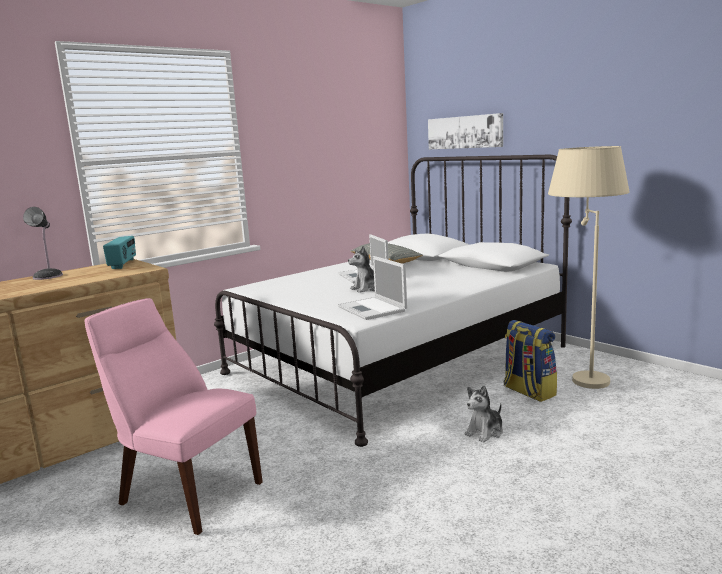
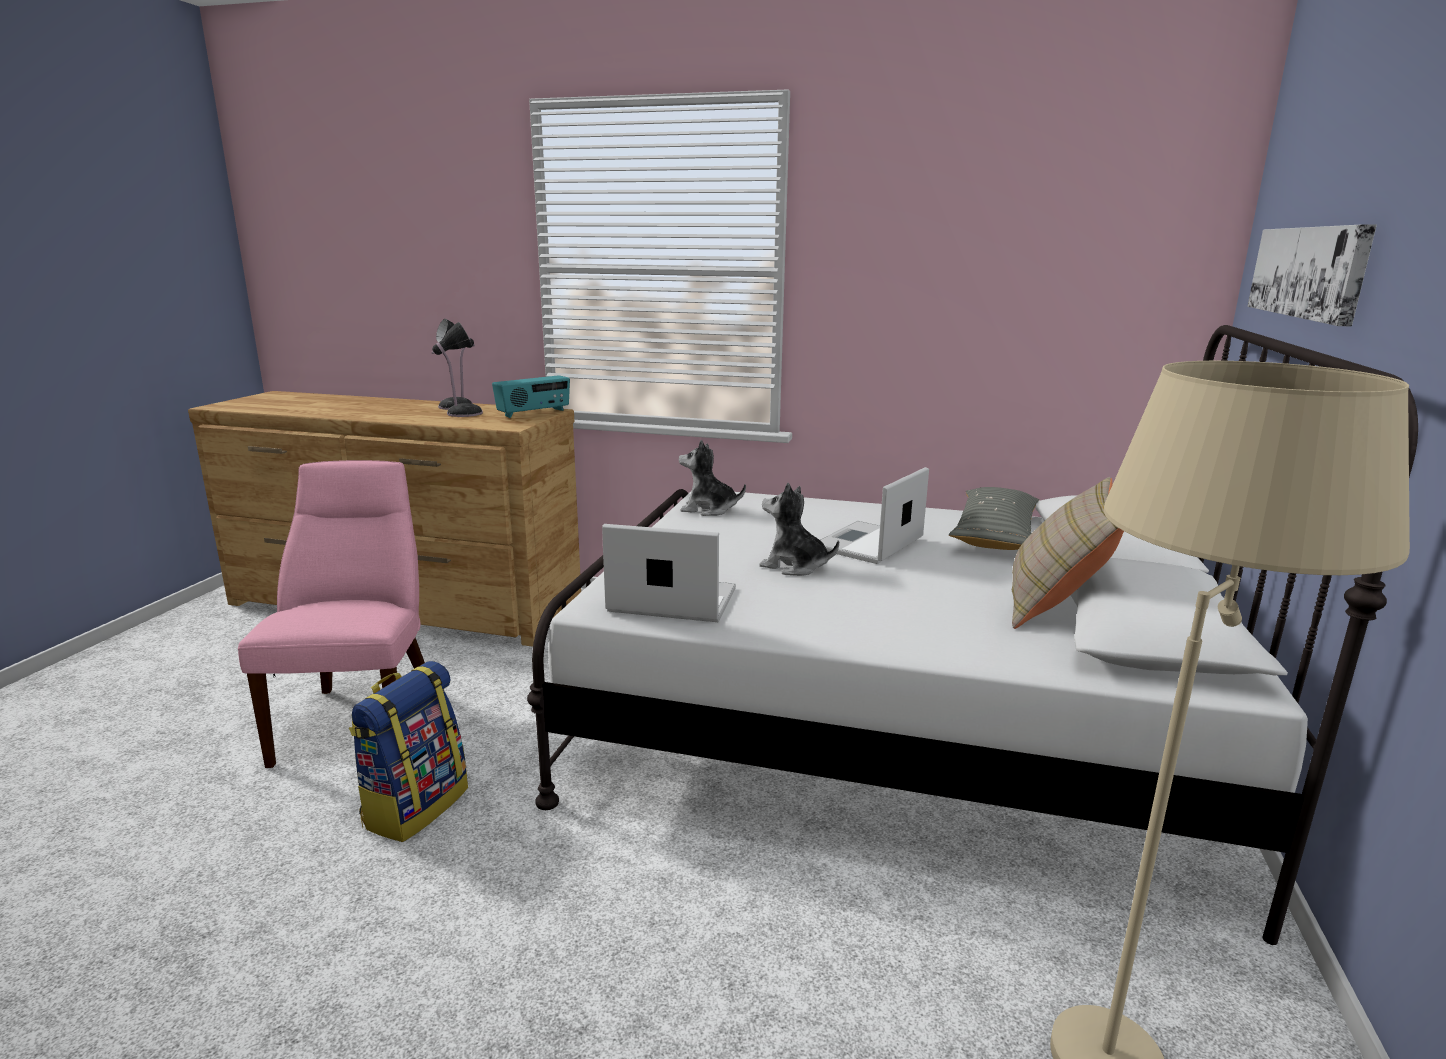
camera: 55 degrees right, 5 degrees up
(77, 275) = (462, 413): none -> table lamp
(372, 309) = (670, 600): laptop -> laptop turned 75 degrees clockwise
(460, 268) = (1054, 605): none -> beige pillow
(485, 432) = (677, 938): plush toy -> plush toy (708, 509)
(528, 392) = (921, 950): backpack -> backpack (415, 806)

